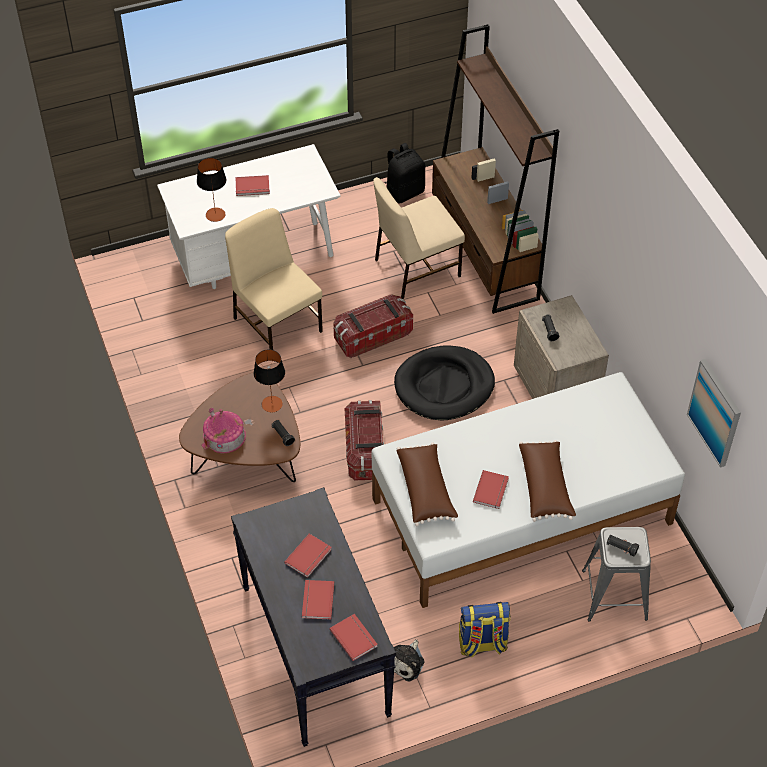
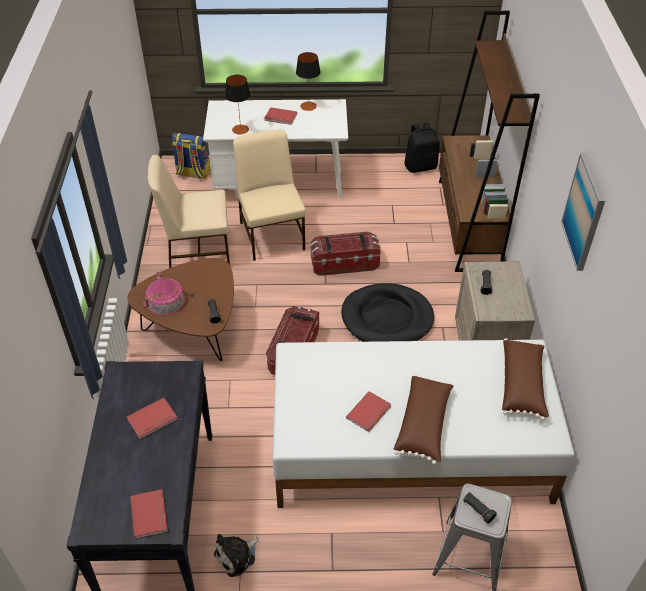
camera: 20 degrees right, 5 degrees down
(272, 404) = (219, 286): table lamp -> table lamp (308, 106)
(316, 600) = (135, 464): red book -> none
(415, 268) = (404, 222): beige chair -> beige chair (197, 250)
(426, 490) = (307, 394): brown pillow -> brown pillow (522, 385)
(482, 644) = (318, 562): backpack -> backpack (193, 173)
(715, 412) = (615, 392): picture -> picture (584, 212)

